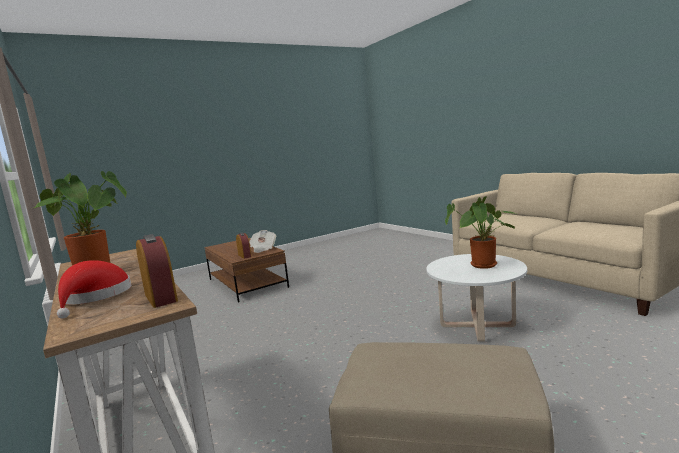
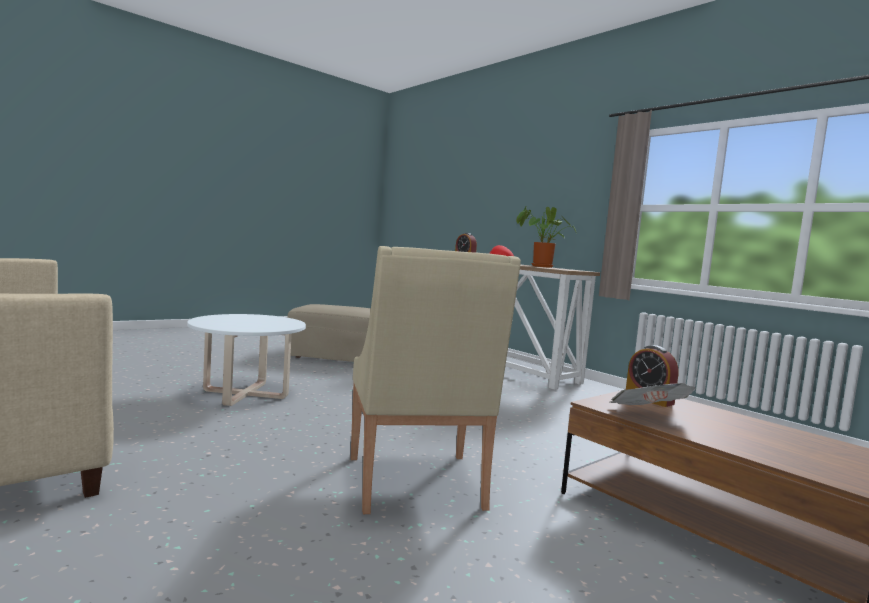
camera: 170 degrees right, 5 degrees down
(347, 284) = (417, 484): none -> beige armchair
(483, 266) = (239, 321): potted plant -> none

